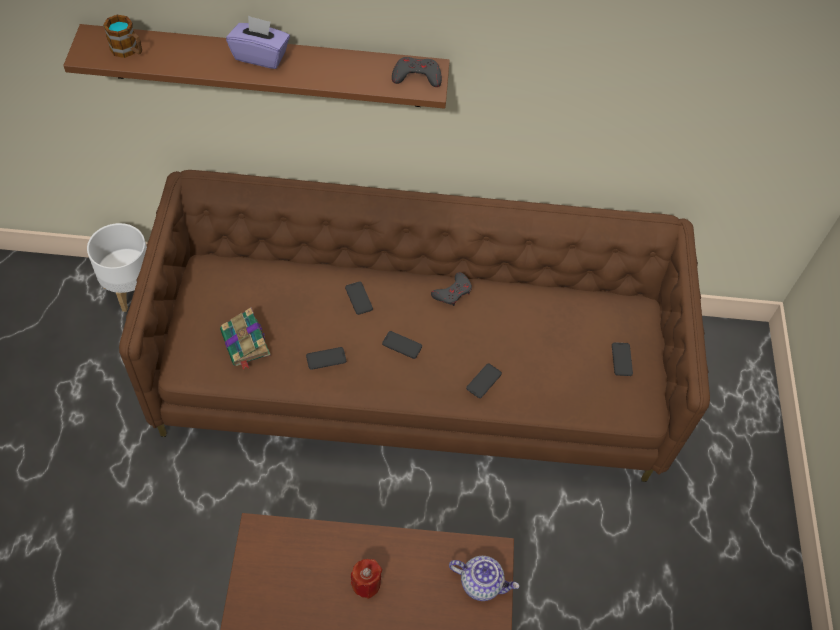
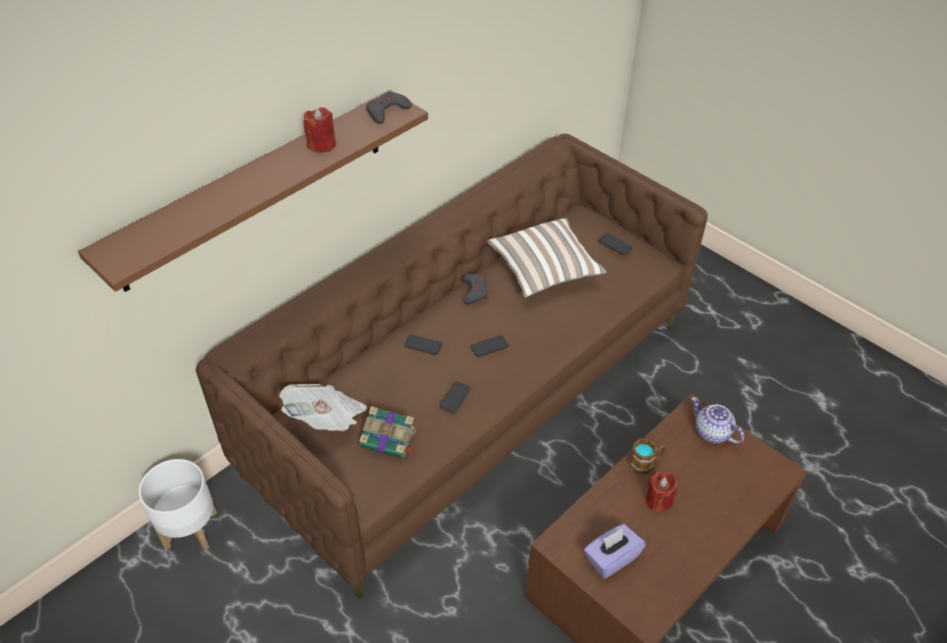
camera: 45 degrees left, 10 degrees down
(128, 50) = (153, 237): mug -> mug (646, 463)
(228, 290) = (326, 419): none -> newspaper
(260, 56) = (262, 171): purple tissue box -> purple tissue box (611, 558)
(329, 67) = (322, 144): none -> red candle
(481, 583) = (711, 432): teapot -> teapot turned 105 degrees counterclockwise
(484, 381) = (563, 322): phone -> none
(531, 326) = (545, 270): none -> pillow

